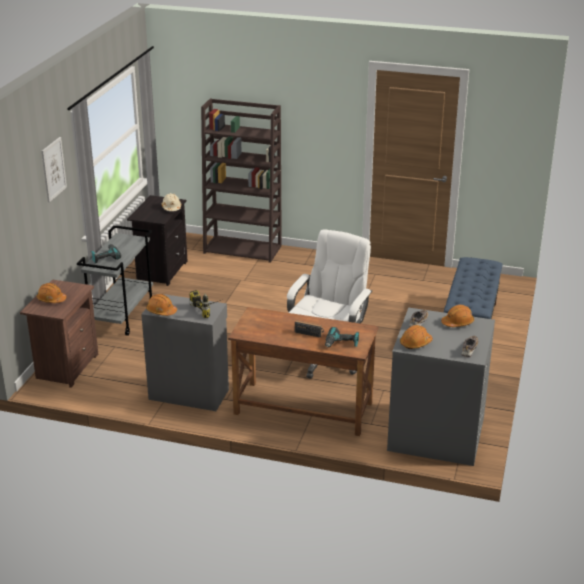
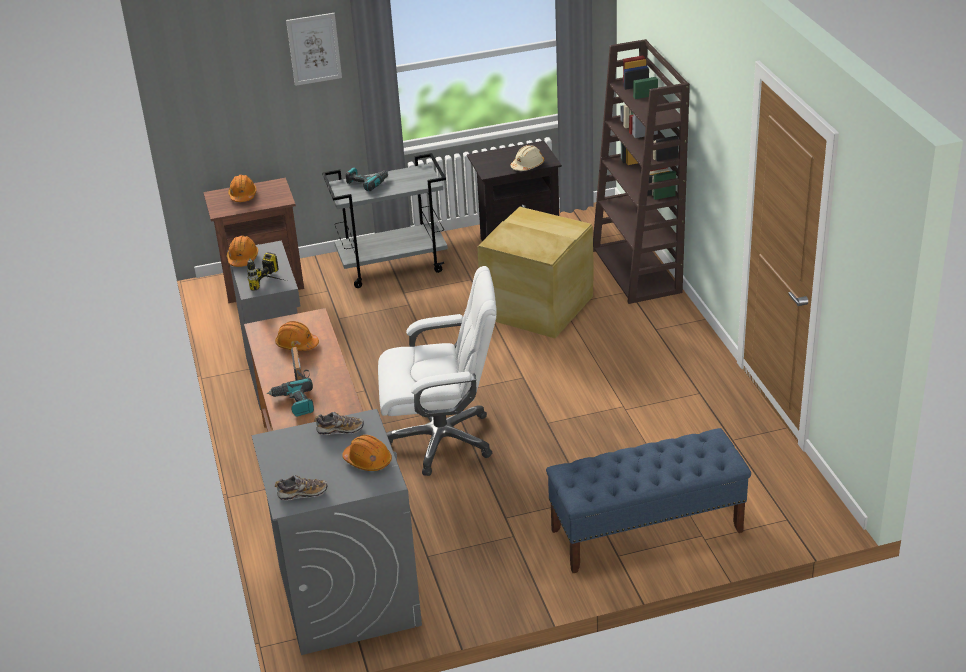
camera: 60 degrees right, 5 degrees up
(234, 287) = (537, 306): none -> beige storage box
(415, 343) = (284, 446): orange hard hat -> orange hard hat (297, 344)

